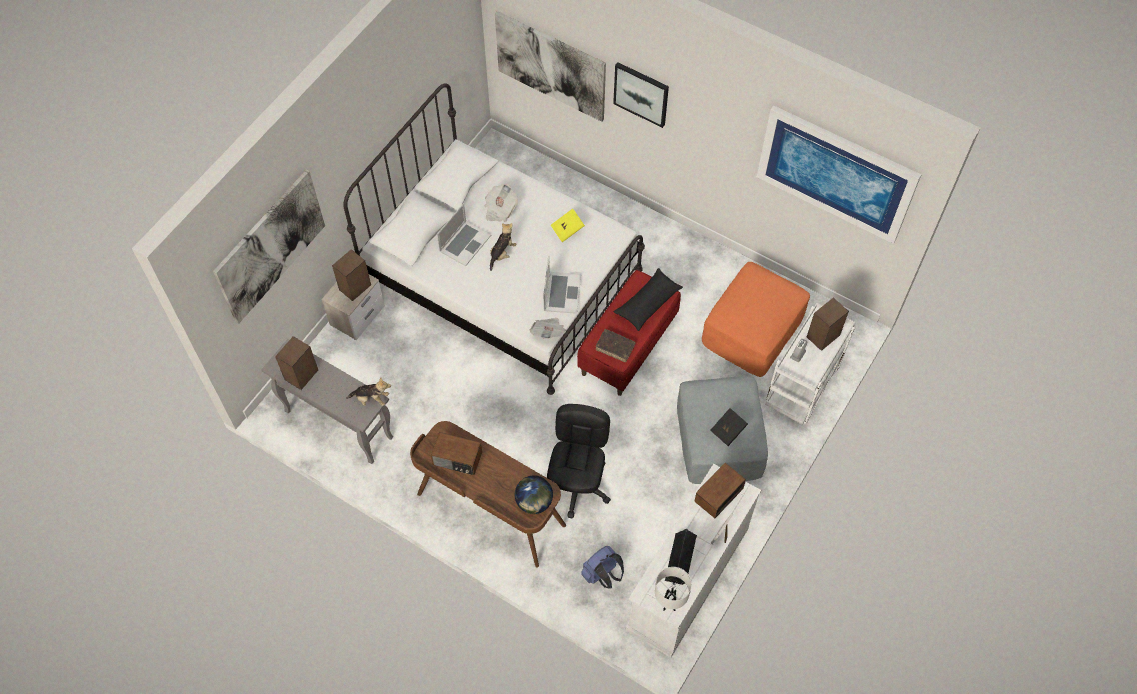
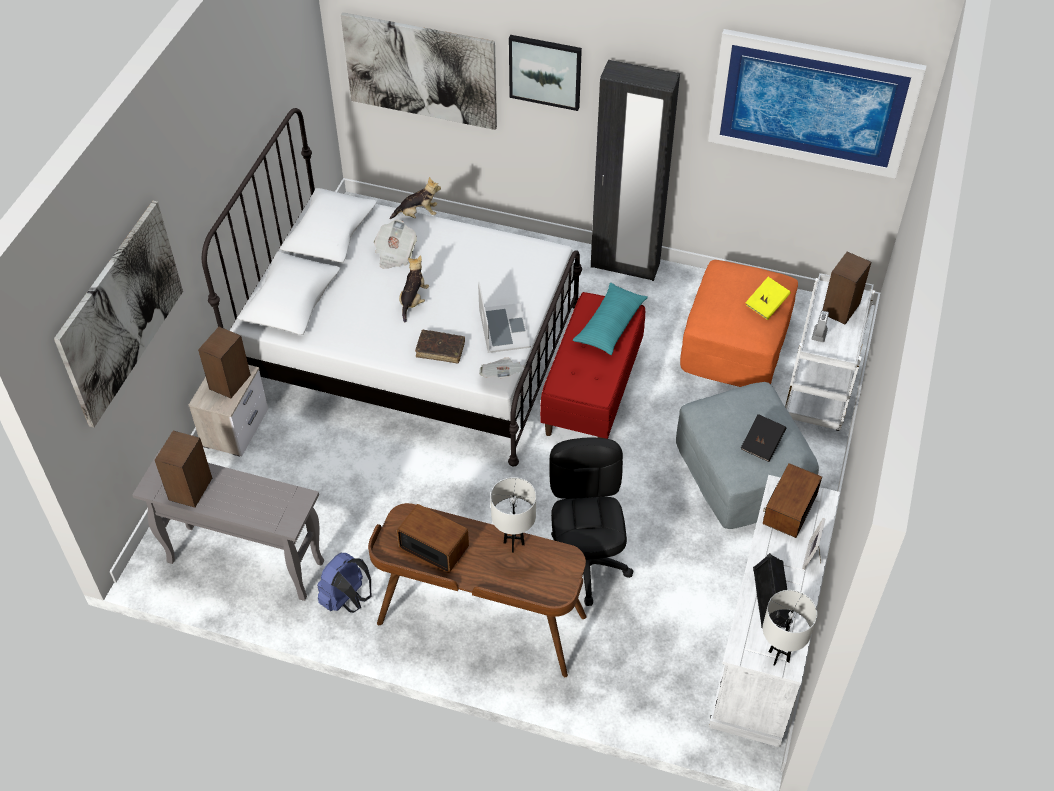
camera: 15 degrees left, 10 degrees down
(371, 399) = (295, 497): plush toy -> plush toy (418, 214)
(457, 459) = (434, 546): radio -> radio turned 150 degrees counterclockwise
(465, 243) = (362, 298): laptop -> none
(513, 471) = (513, 543): none -> white table lamp
(534, 502) = (553, 575): globe -> none
(567, 230) = (487, 260): yellow book -> yellow book (766, 305)
(602, 575) = (654, 665): blue backpack -> blue backpack (347, 600)
(615, 347) = (587, 381): brown book -> brown book (440, 350)
(648, 303) = (610, 325): black pillow -> turquoise pillow
(688, 242) = (625, 265): none -> black wardrobe

